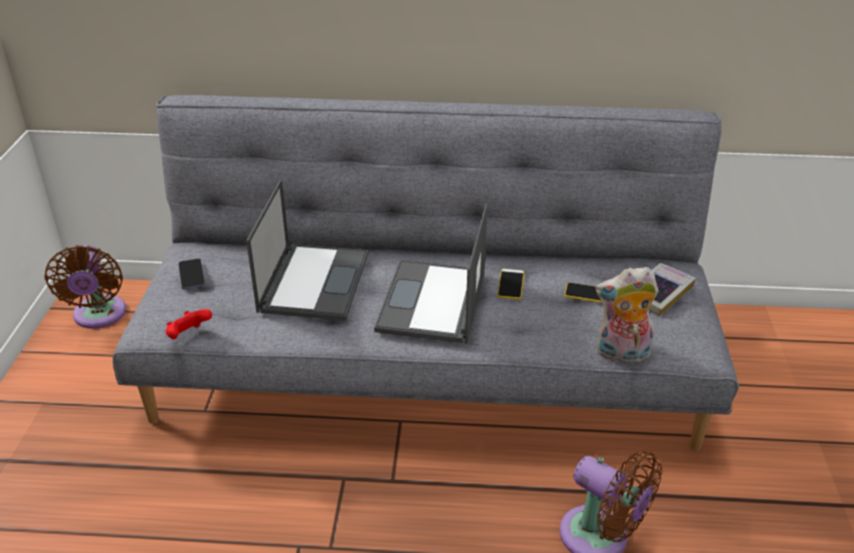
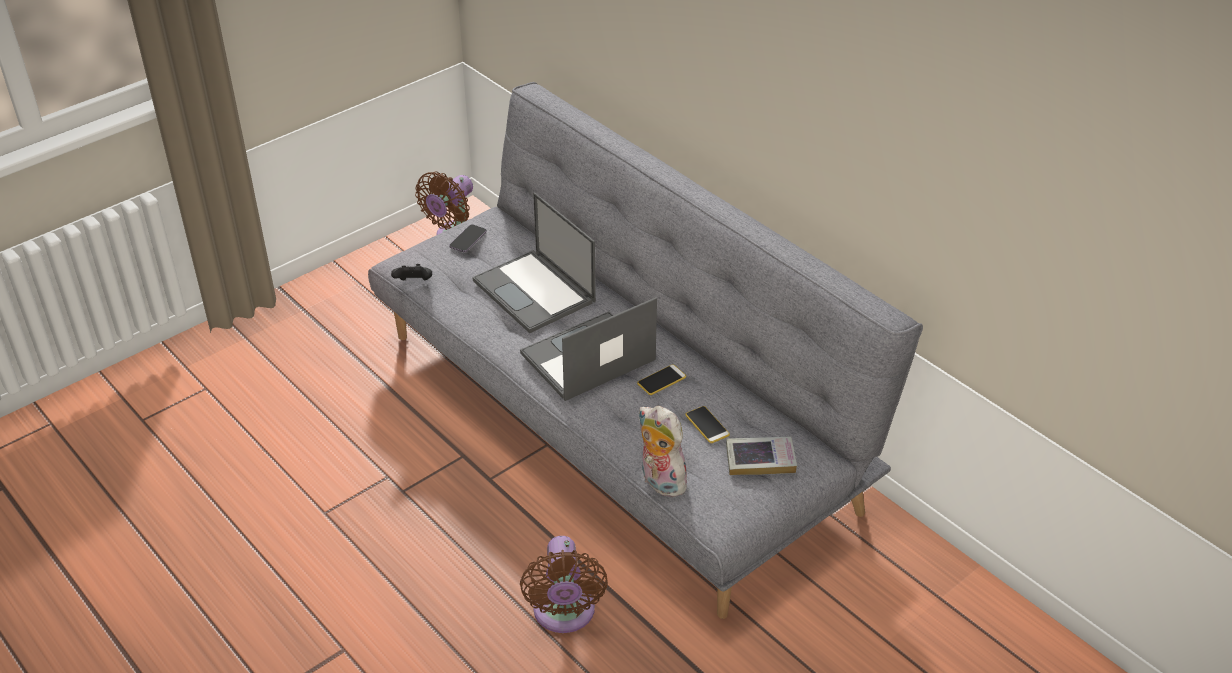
camera: 45 degrees right, 5 degrees up
(188, 336) = (414, 283): red game controller -> black game controller
(314, 281) = (535, 292): laptop -> laptop turned 90 degrees clockwise

